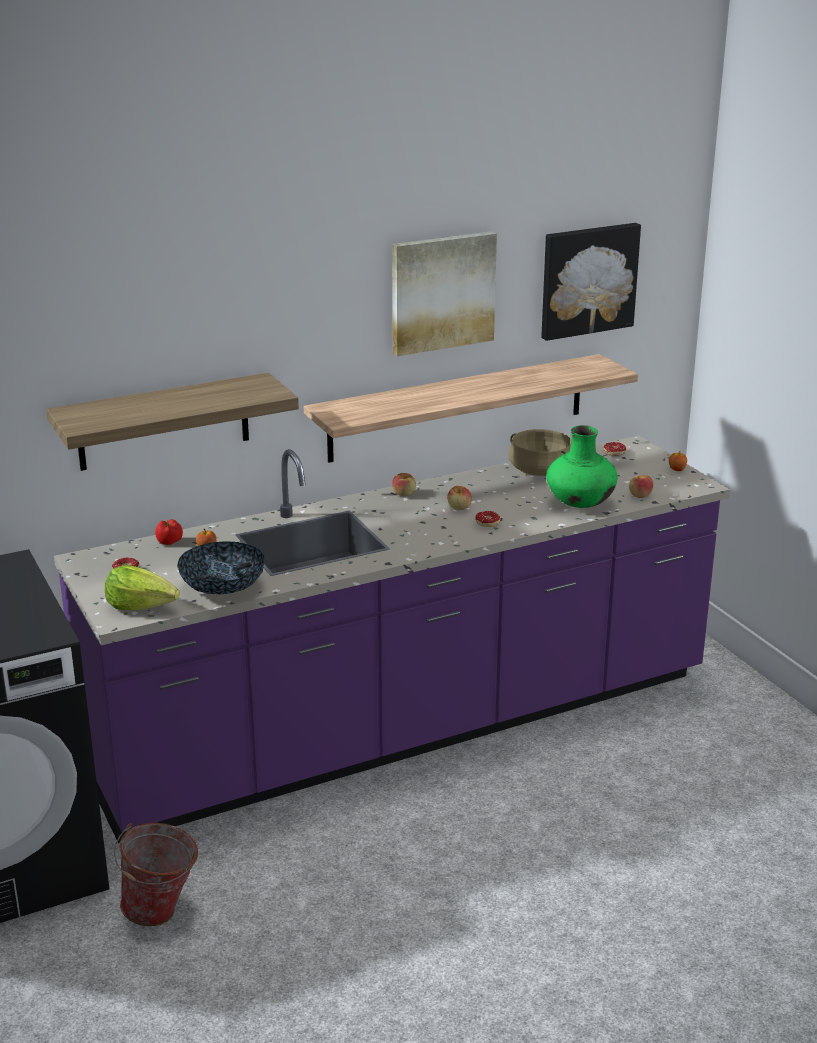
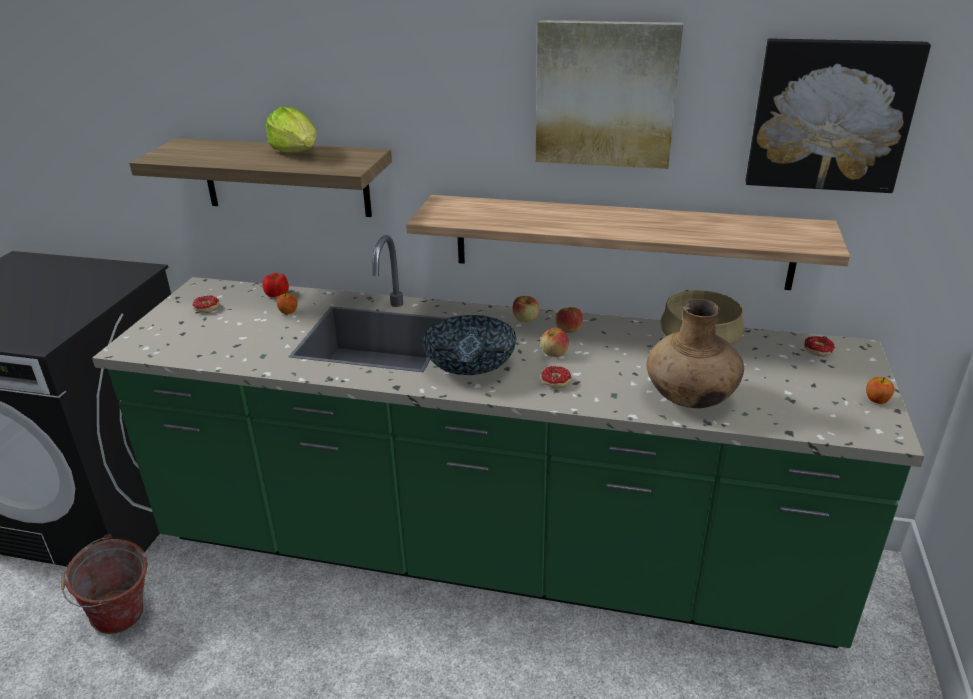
camera: 40 degrees right, 5 degrees up
(141, 606) = (159, 344): lettuce -> lettuce (297, 153)
(223, 587) = (237, 352): bowl -> bowl (470, 365)
(408, 729) = (490, 555): purple counter -> green counter
(580, 504) = (690, 398): green vase -> brown vase
(640, 495) = (780, 416): apple -> apple (568, 330)

